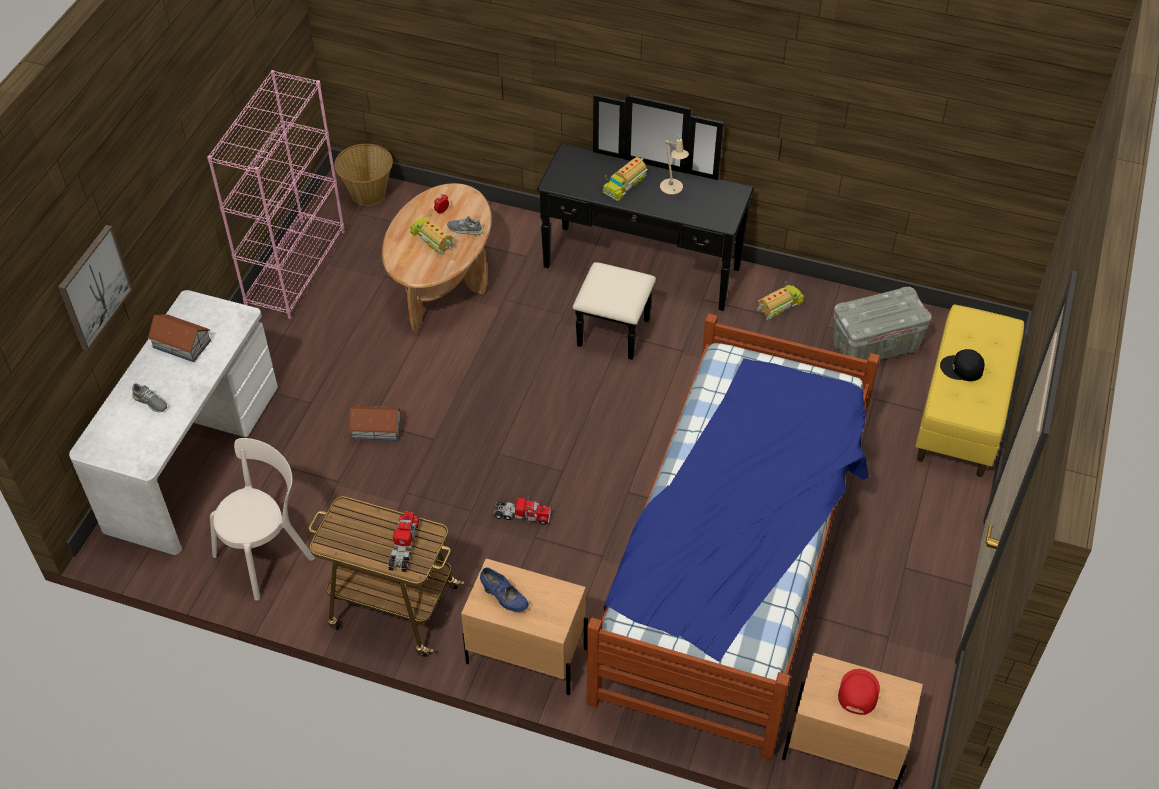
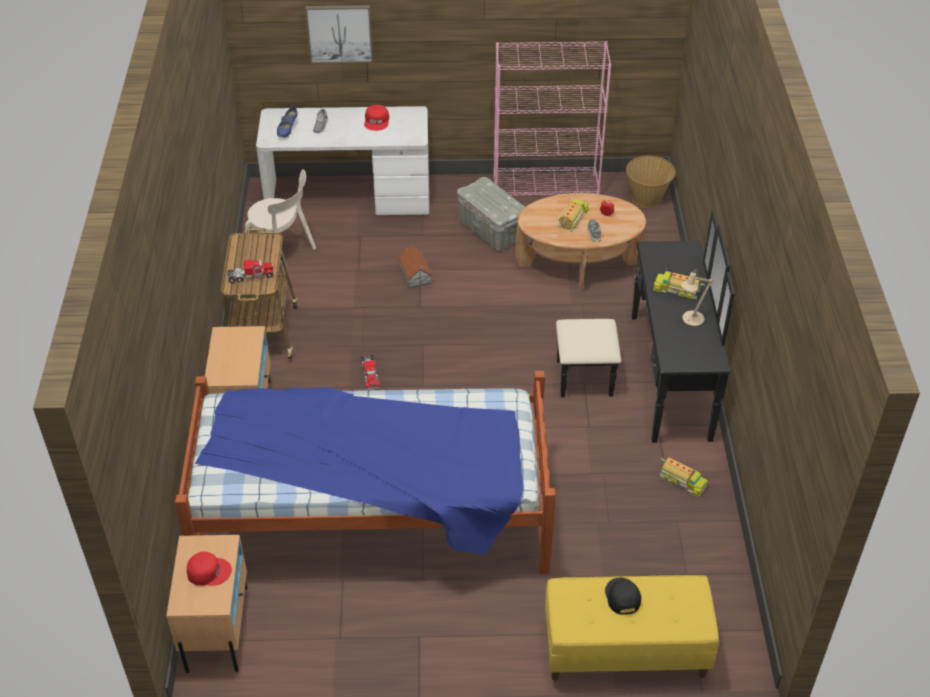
camera: 70 degrees right, 5 degrees down
(181, 343) = (377, 121): toy house -> red cap
(504, 598) = (232, 344): blue shoe -> blue shoe (287, 130)
(874, 346) = (673, 563): grey storage box -> grey storage box (490, 230)

